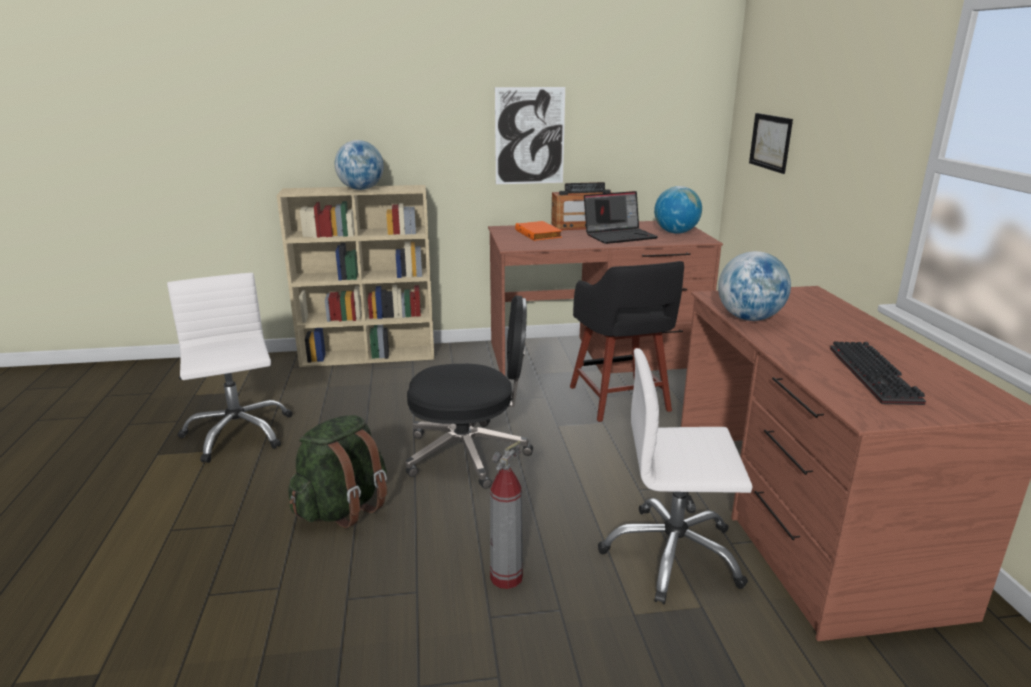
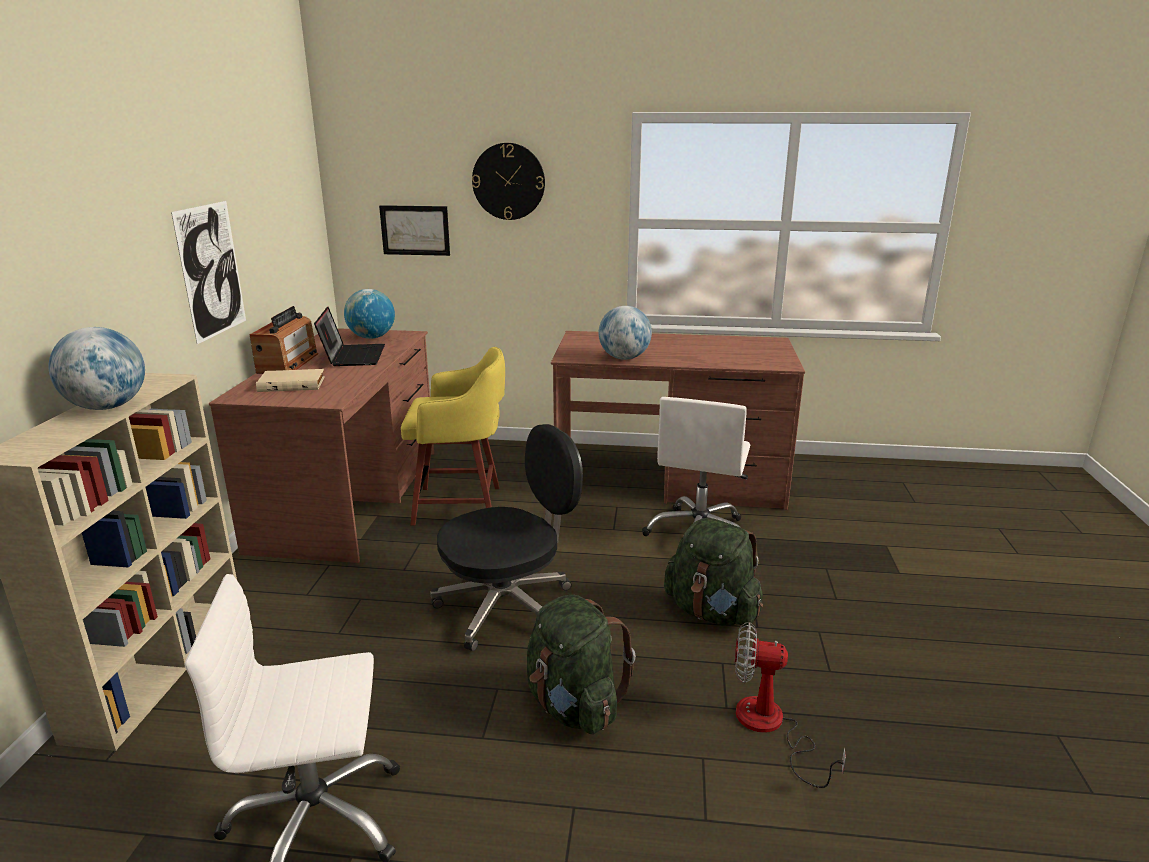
camera: 75 degrees left, 0 degrees up
(318, 633) = (770, 727): none -> fan
(469, 454) = (508, 607): black office chair -> black office chair turned 45 degrees clockwise
(506, 578) = (712, 612): fire extinguisher -> green backpack
(539, 234) = (292, 384): orange book -> beige book
(620, 400) = (461, 506): black stool -> yellow stool
(838, 94) = (508, 181): none -> wall clock
(876, 376) = (733, 352): keyboard -> none

